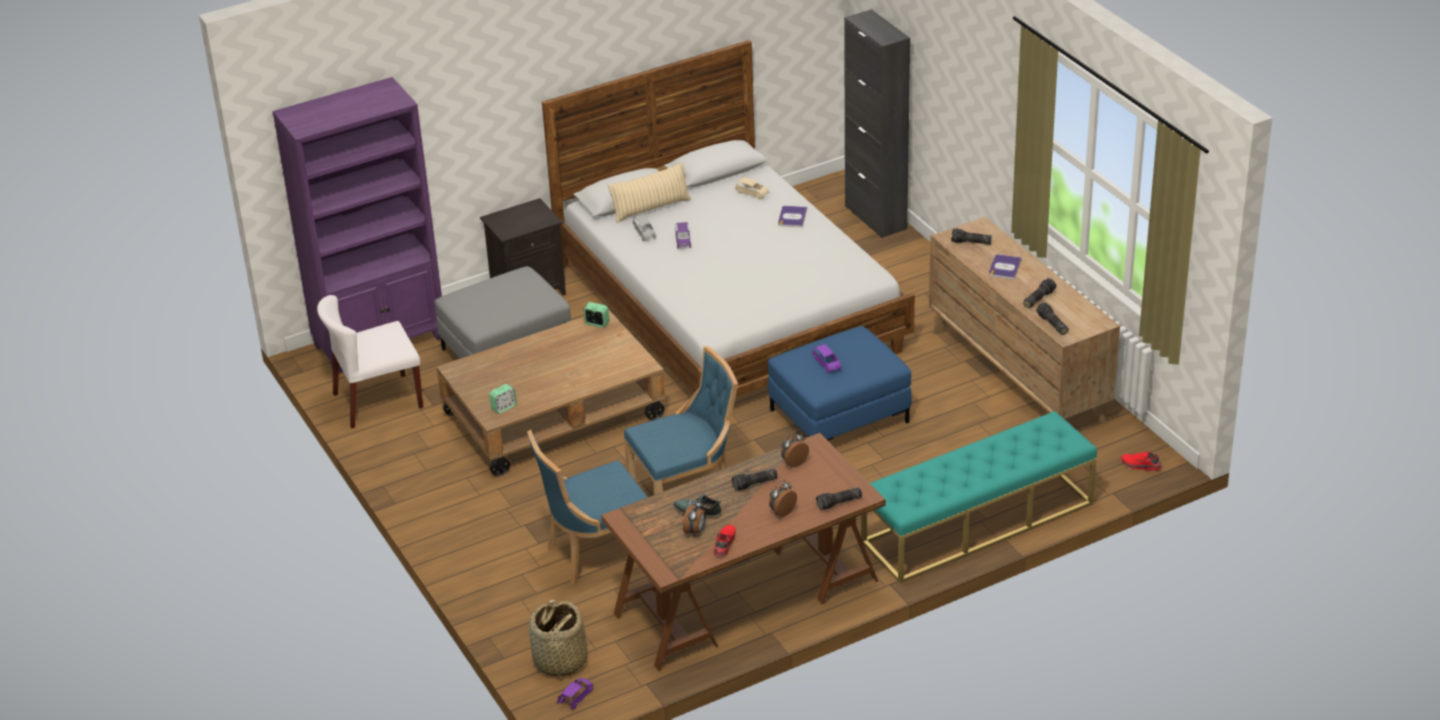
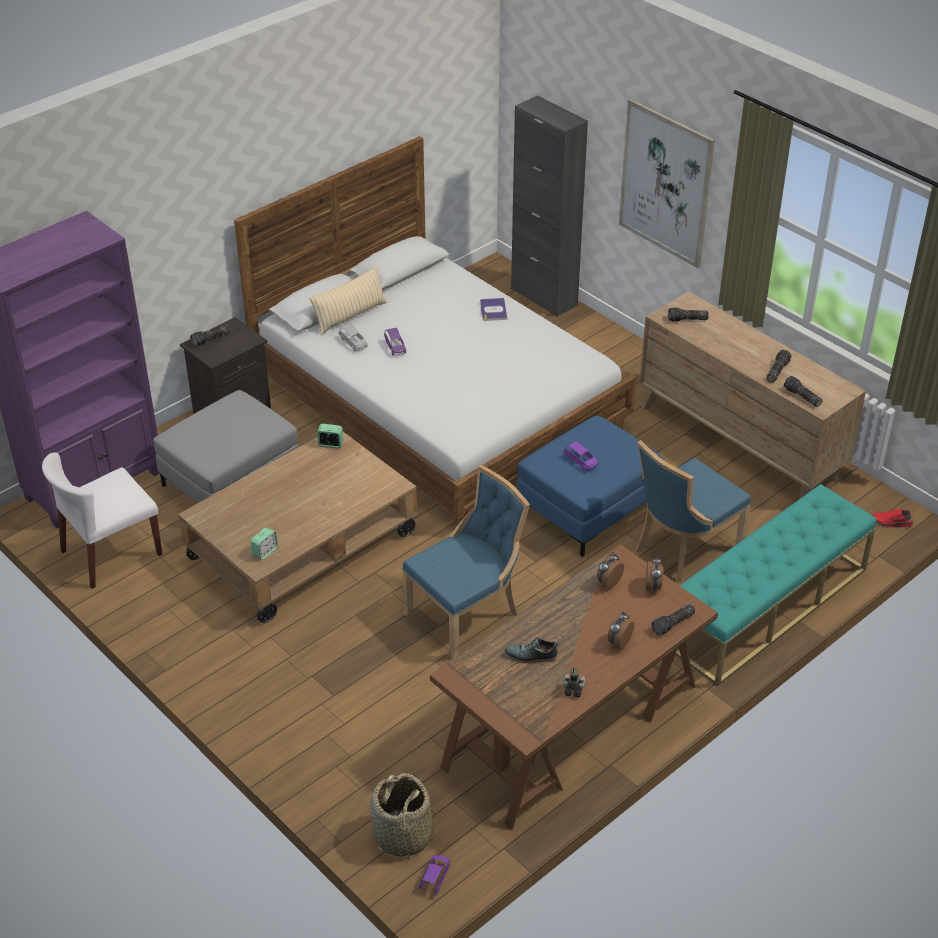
camera: 15 degrees left, 5 degrees up
(596, 553) = (398, 698): blue chair -> blue chair (683, 549)
(695, 531) = (538, 680): alarm clock -> alarm clock (653, 587)
(723, 544) = (573, 690): red shoe -> toy robot
(752, 193) = (445, 289): beige toy car -> none
(754, 484) = (578, 614): flashlight -> flashlight (211, 340)
(973, 106) = (666, 183): none -> picture
(1005, 267) = (730, 342): book -> none

